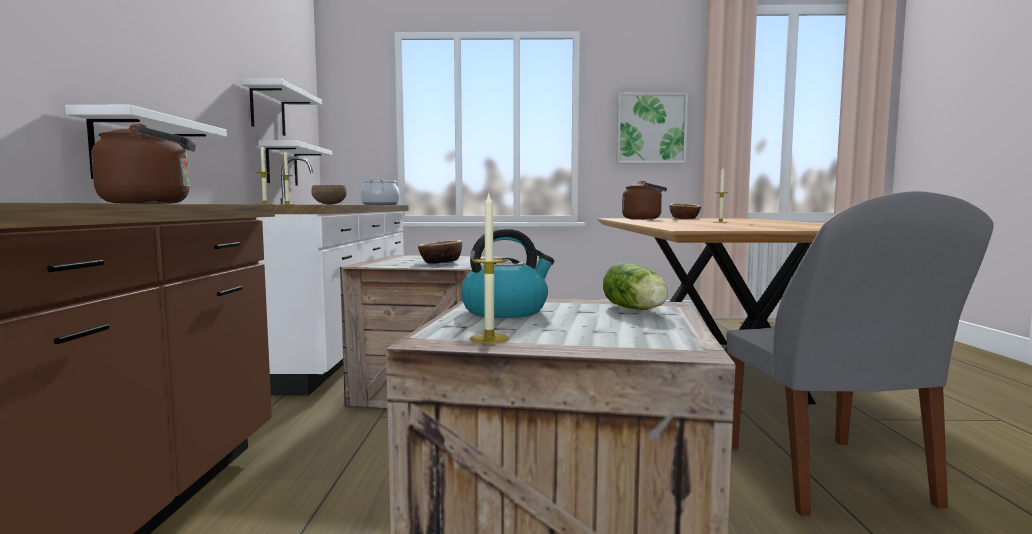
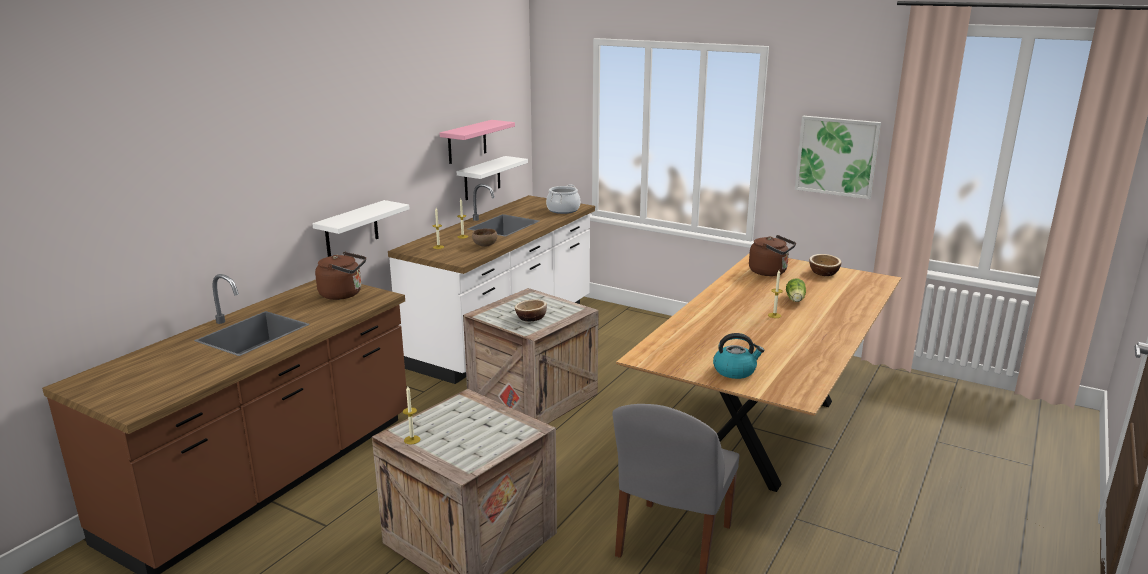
camera: 30 degrees right, 15 degrees up
(267, 110) = (467, 142): white shelf -> pink shelf
(506, 311) = (455, 414): kettle -> kettle (735, 371)
(636, 310) = (511, 430): lettuce -> lettuce (795, 300)

